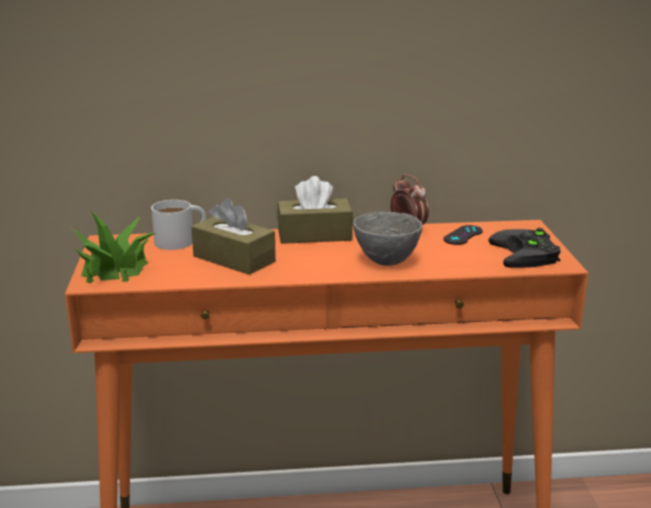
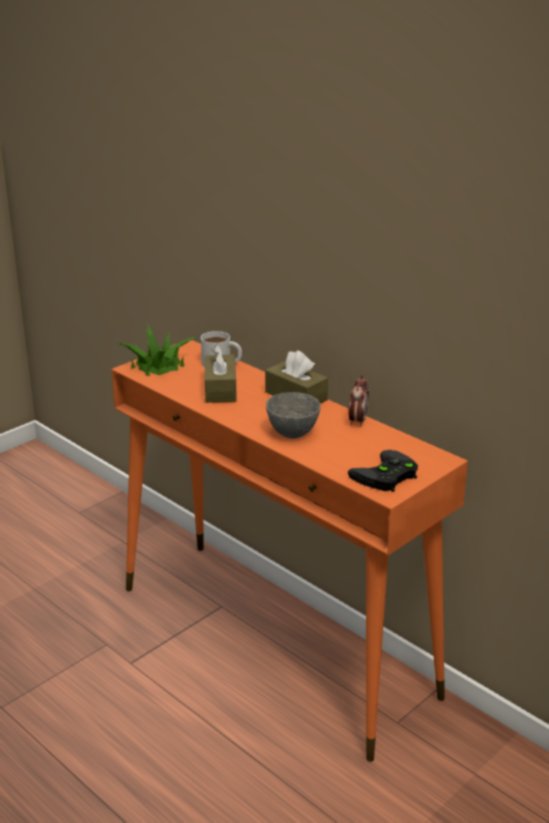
camera: 50 degrees right, 5 degrees up
(463, 235) = (381, 443): black game controller -> none

